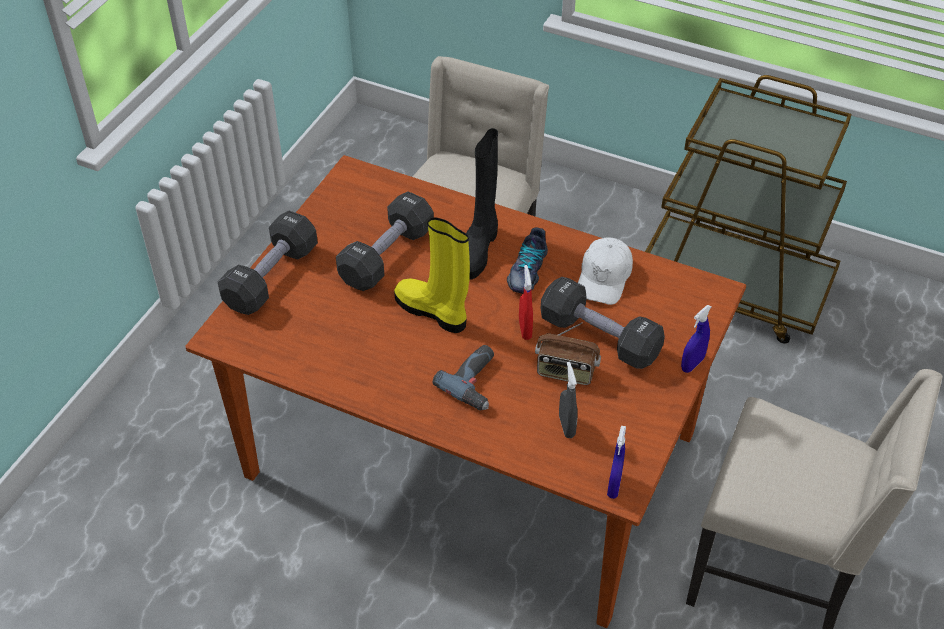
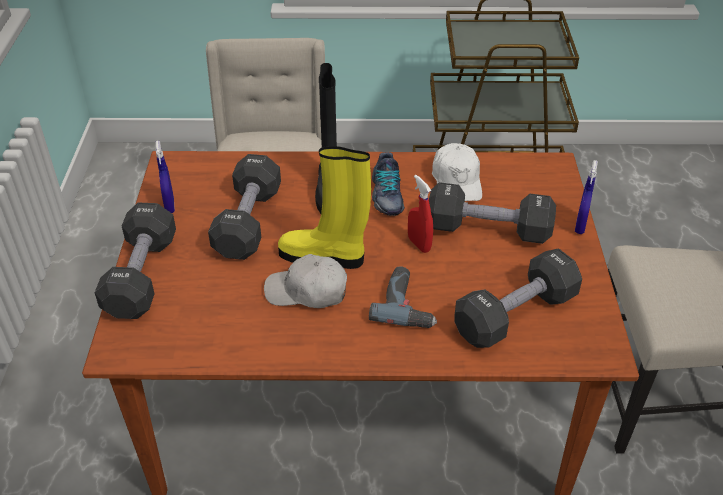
camera: 25 degrees left, 5 degrees down
(399, 339) = (307, 291): none -> white cap
(566, 372) = (480, 268): radio -> none
(566, 426) = (515, 314): grey spray bottle -> black dumbbell
(614, 486) = (595, 351): blue spray bottle -> blue spray bottle (169, 206)

